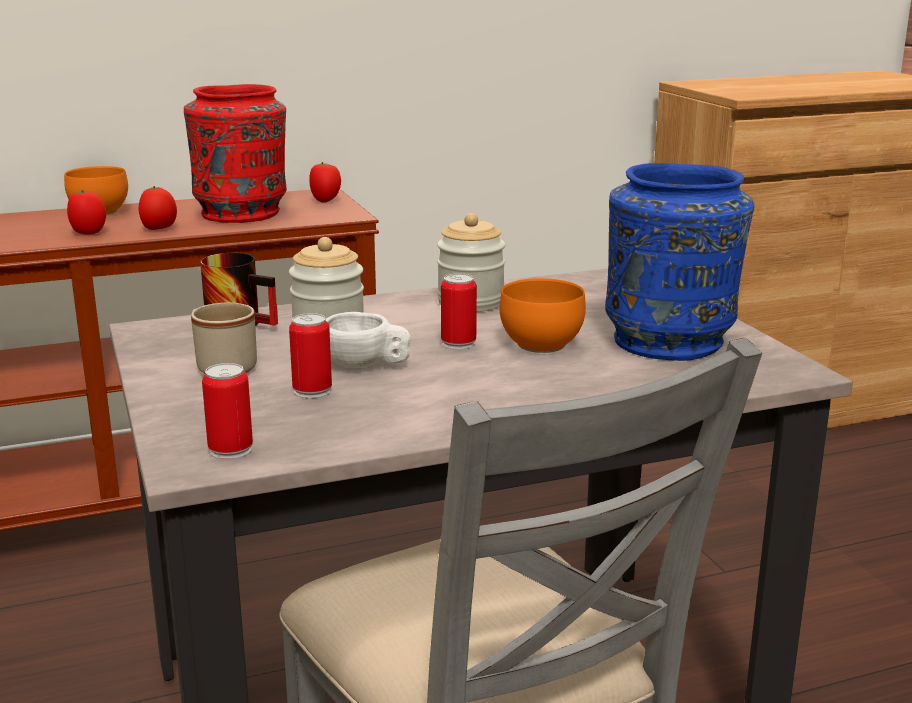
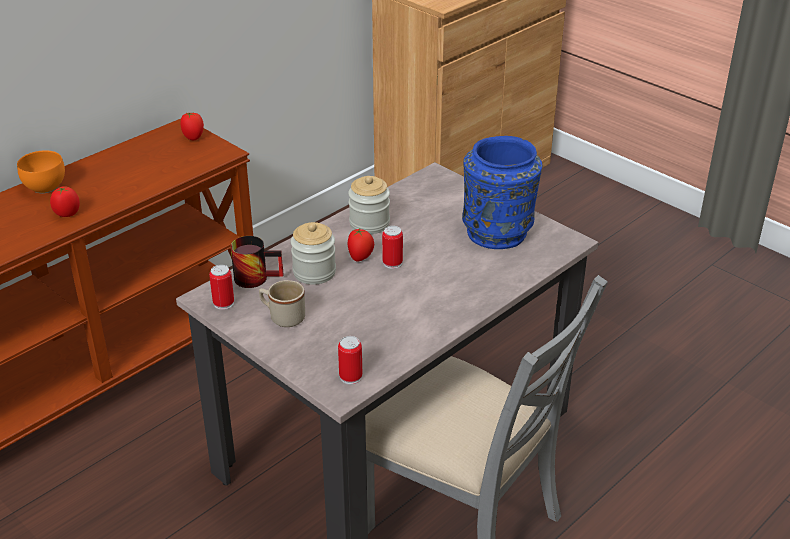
camera: 25 degrees left, 15 degrees up
(159, 229) = (112, 198): tomato -> tomato (360, 258)
(243, 213) = (151, 166): red vase -> none
(312, 391) = (350, 323): can -> can (223, 303)
(366, 365) = (360, 295): white cup -> none
(540, 344) = (435, 252): orange bowl -> none

